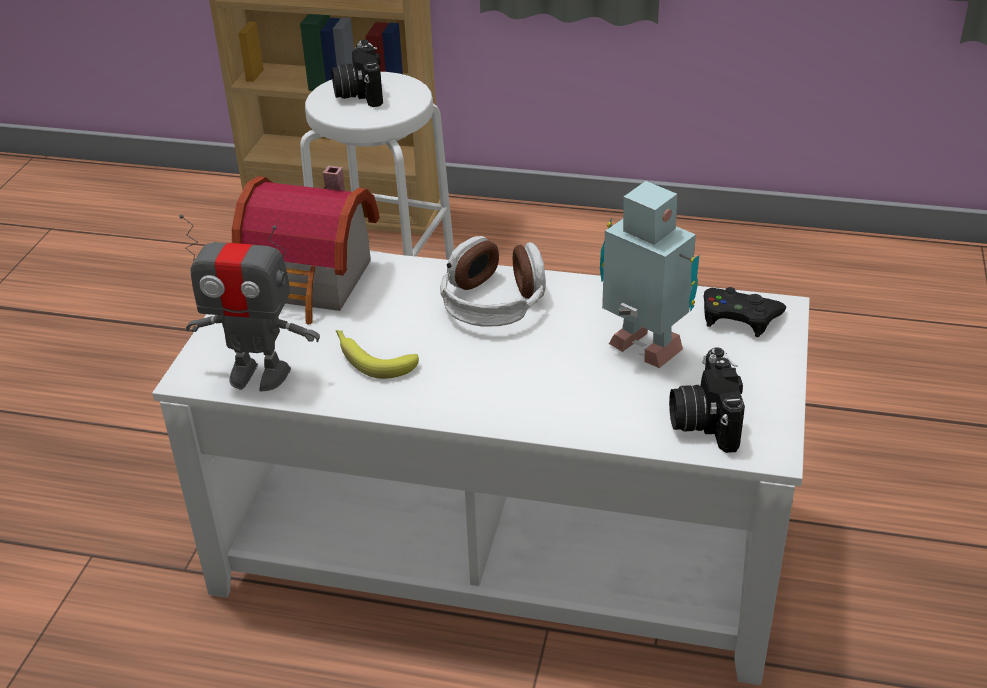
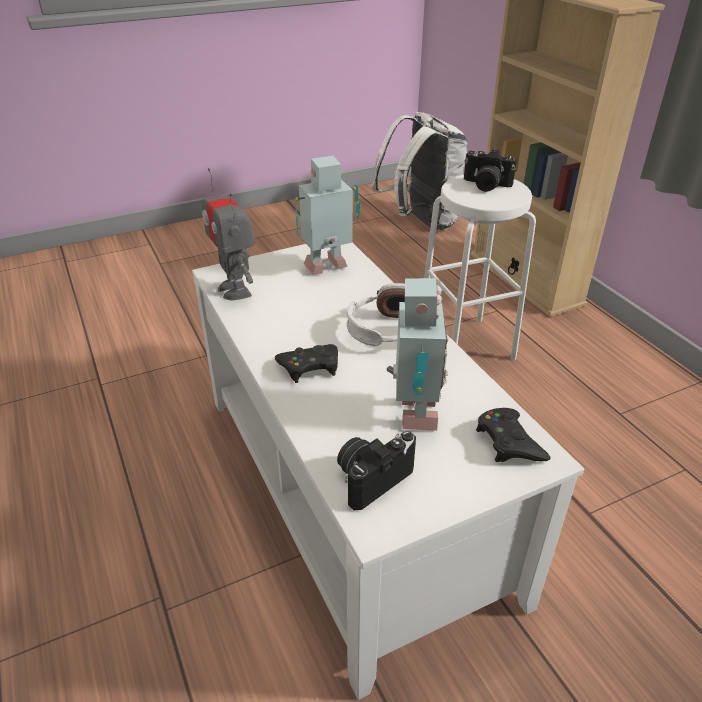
camera: 50 degrees right, 0 degrees up
(113, 210) = (420, 222): none -> white backpack
(313, 284) = (328, 267): toy house -> toy robot
(358, 93) = (485, 185): camera -> camera turned 105 degrees counterclockwise
(371, 358) = (287, 316): banana -> none
(488, 383) = (309, 366): none -> black game controller

